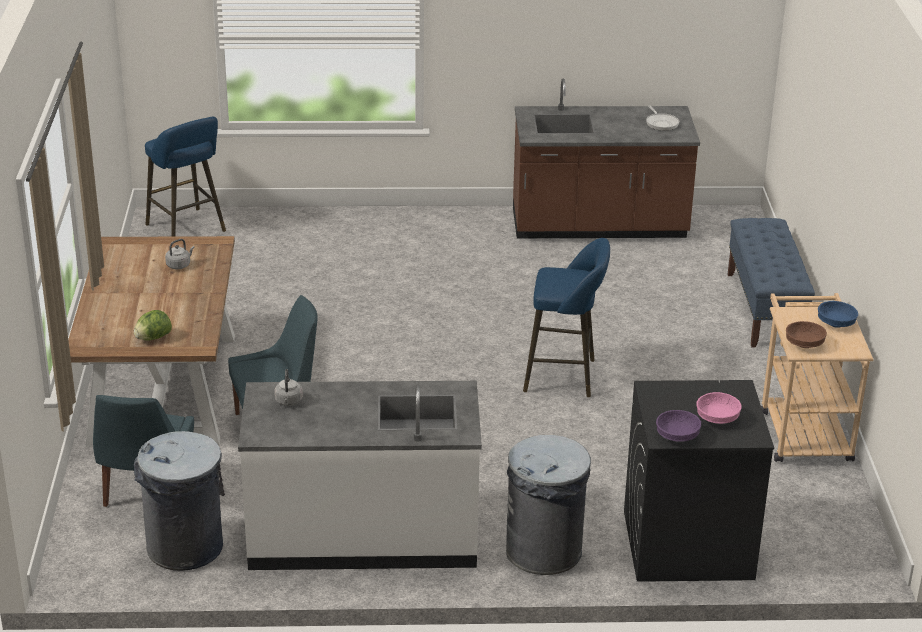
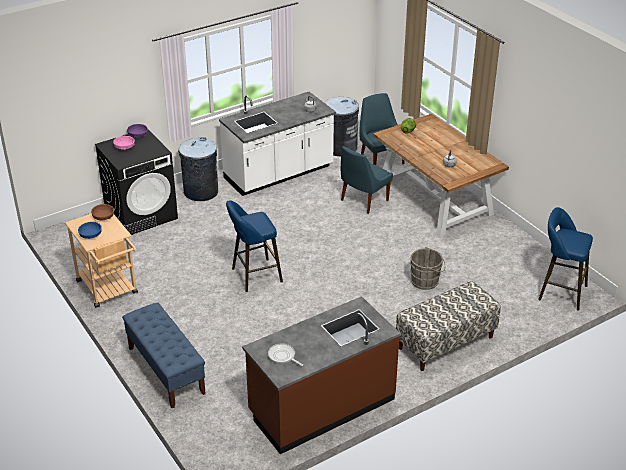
camera: 150 degrees right, 5 degrees up
(332, 291) = (426, 281): none -> grey bucket
(395, 230) = (445, 343): none -> bench

